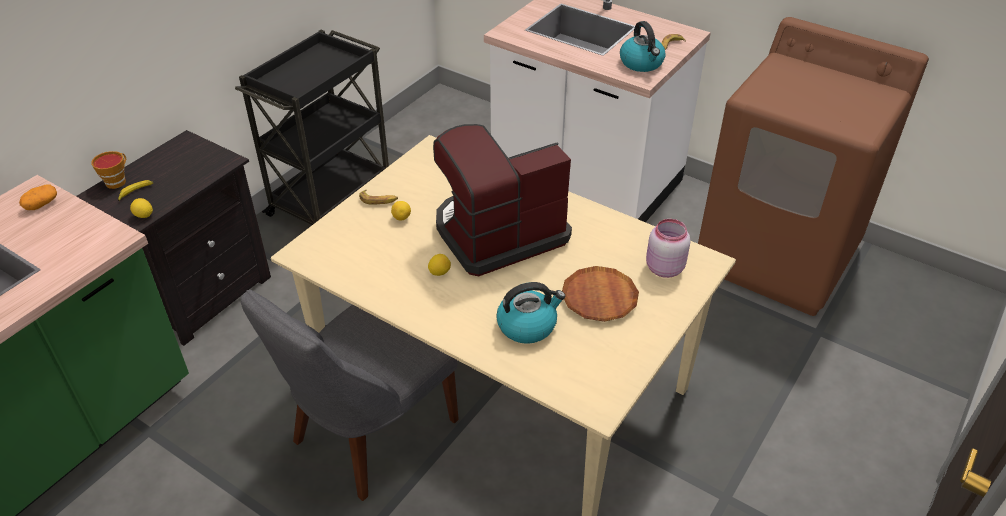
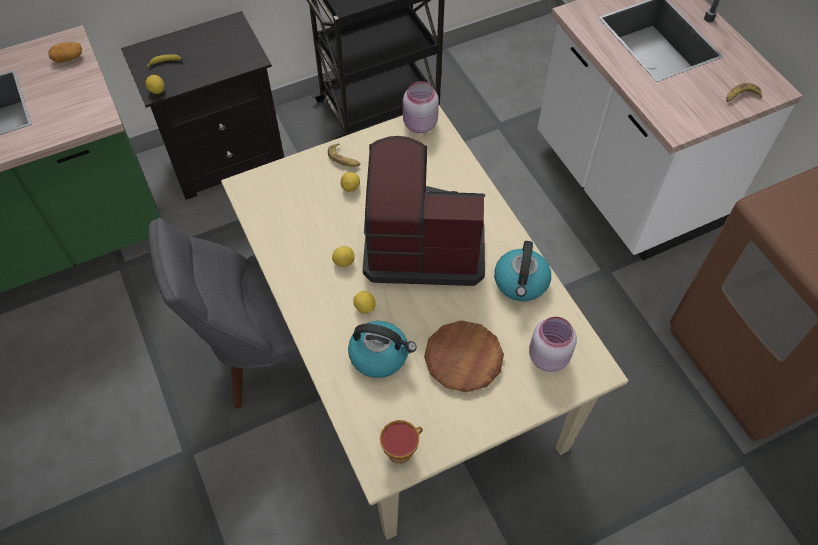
camera: 30 degrees right, 15 degrees up
(117, 181) = (158, 45): cup -> cup (402, 449)
(426, 154) = (419, 125): none -> pink jar
(485, 297) = (365, 307): none -> lemon
(642, 63) = (690, 108): kettle -> kettle (521, 283)

